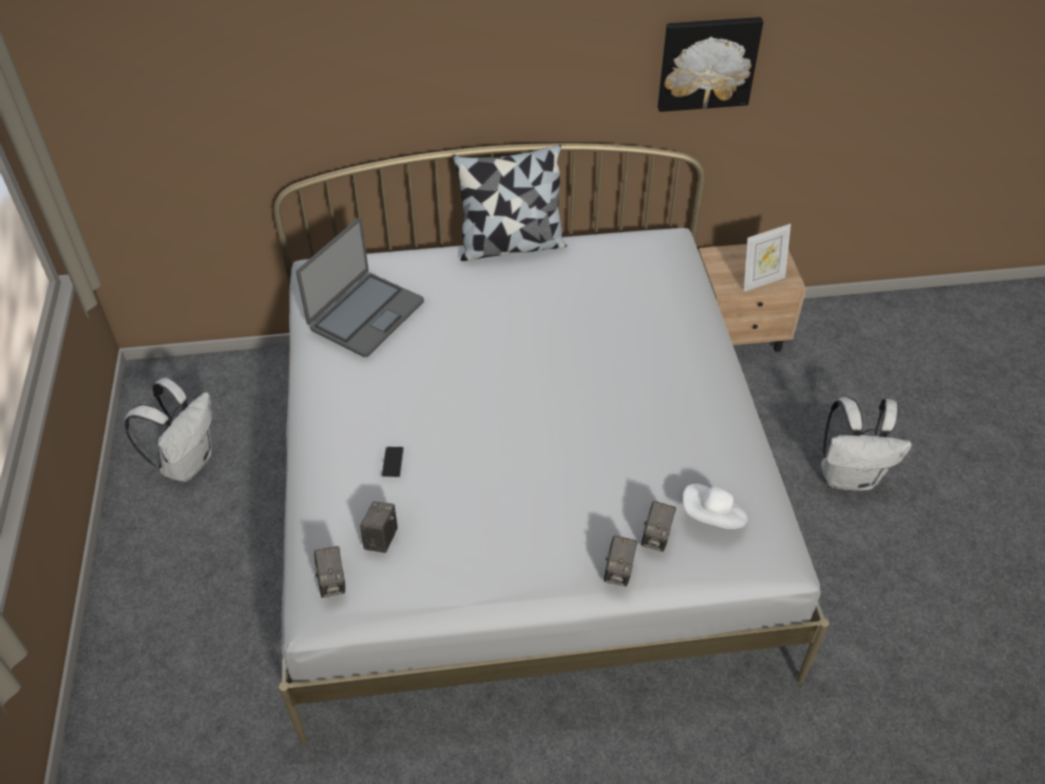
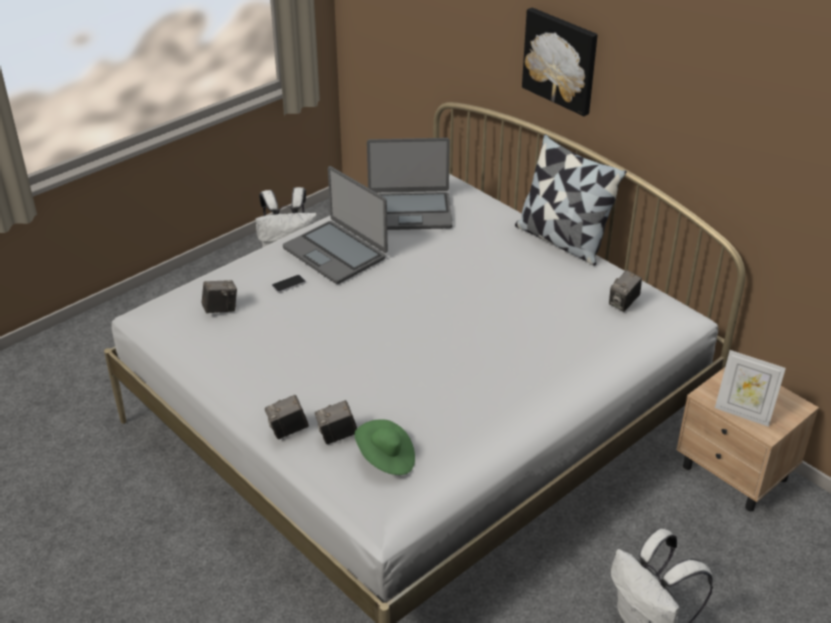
camera: 55 degrees right, 10 degrees down
(332, 582) = (169, 307): camera -> camera (623, 303)
(377, 401) = (336, 252): none -> laptop
(707, 62) = (765, 159): picture -> picture (561, 60)
(713, 518) = (386, 459): white hat -> green hat

